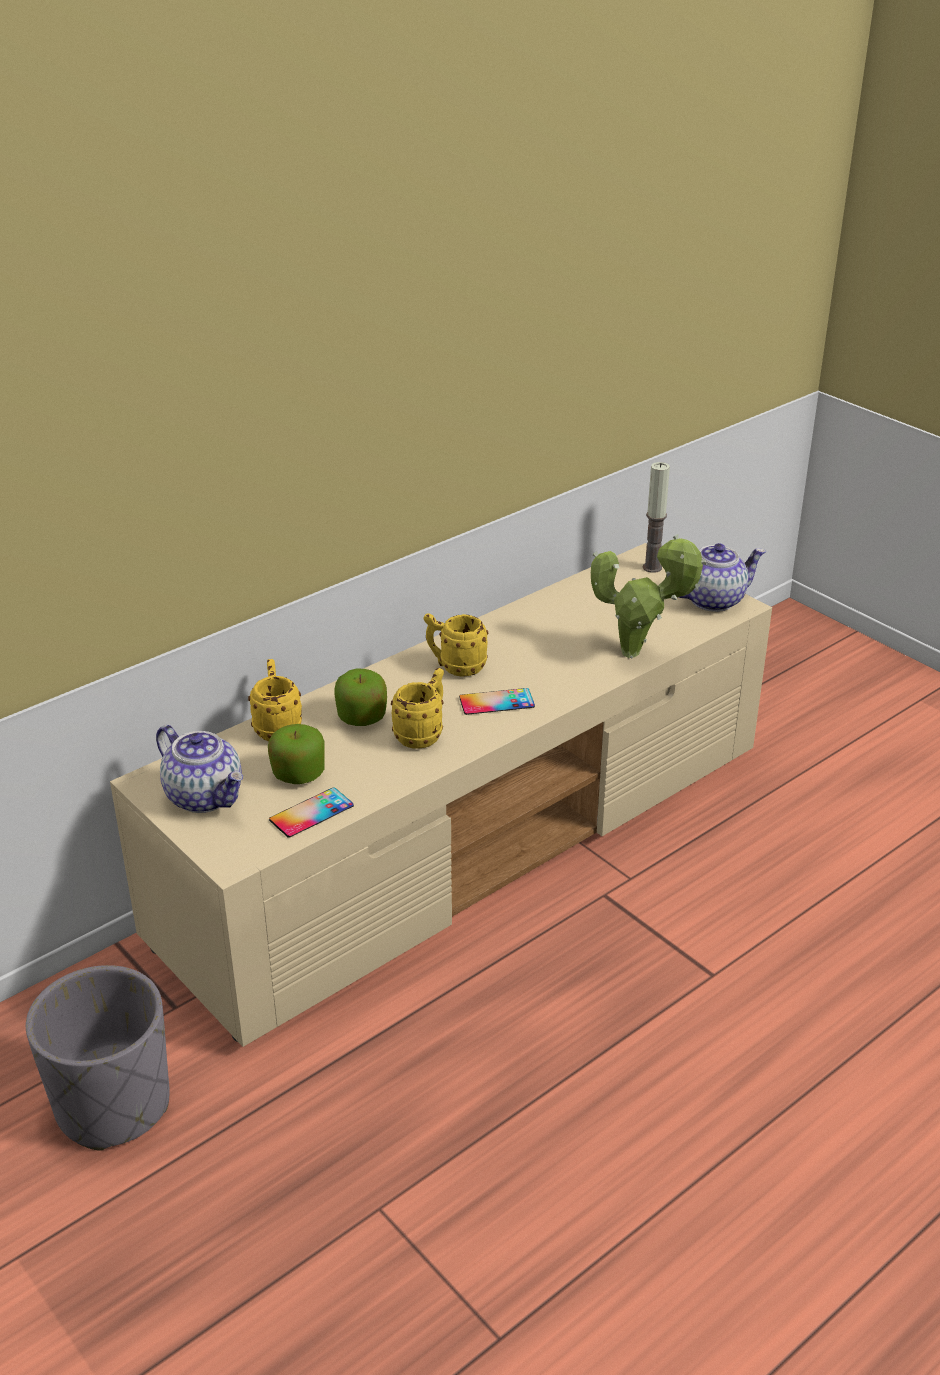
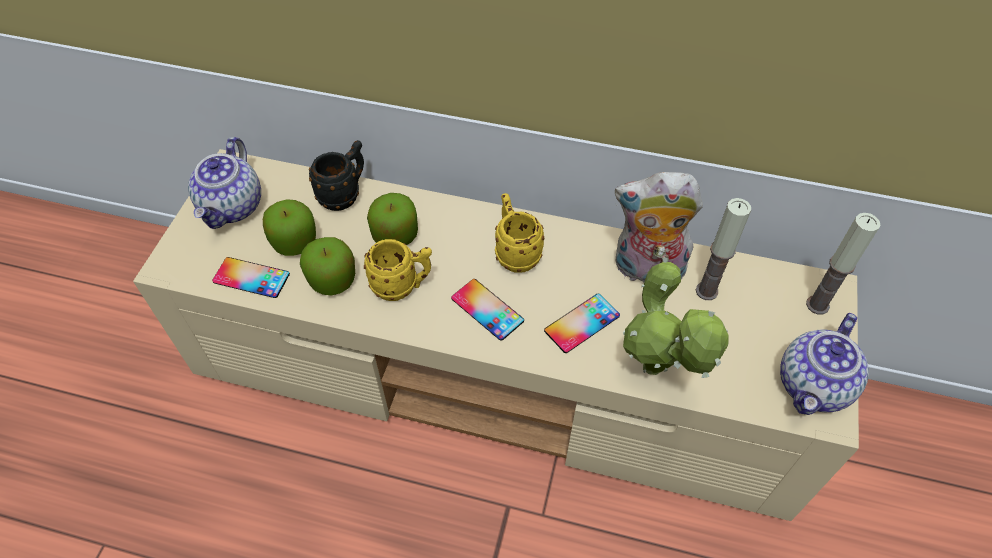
camera: 55 degrees right, 20 degrees up
(113, 1105) = (123, 338): grey planter -> none
(277, 727) = (344, 194): yellow mug -> black mug
(370, 768) = (332, 279): none -> apple
(544, 618) = (646, 271): none -> plush toy
(559, 665) = (582, 323): none -> phone
(591, 602) = (706, 291): none -> candle
(712, 600) = (814, 386): teapot -> teapot turned 90 degrees clockwise

